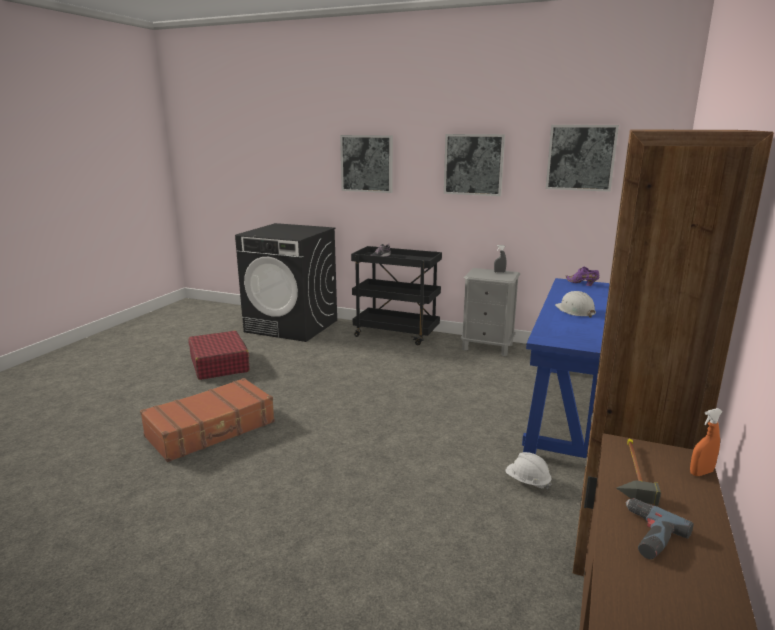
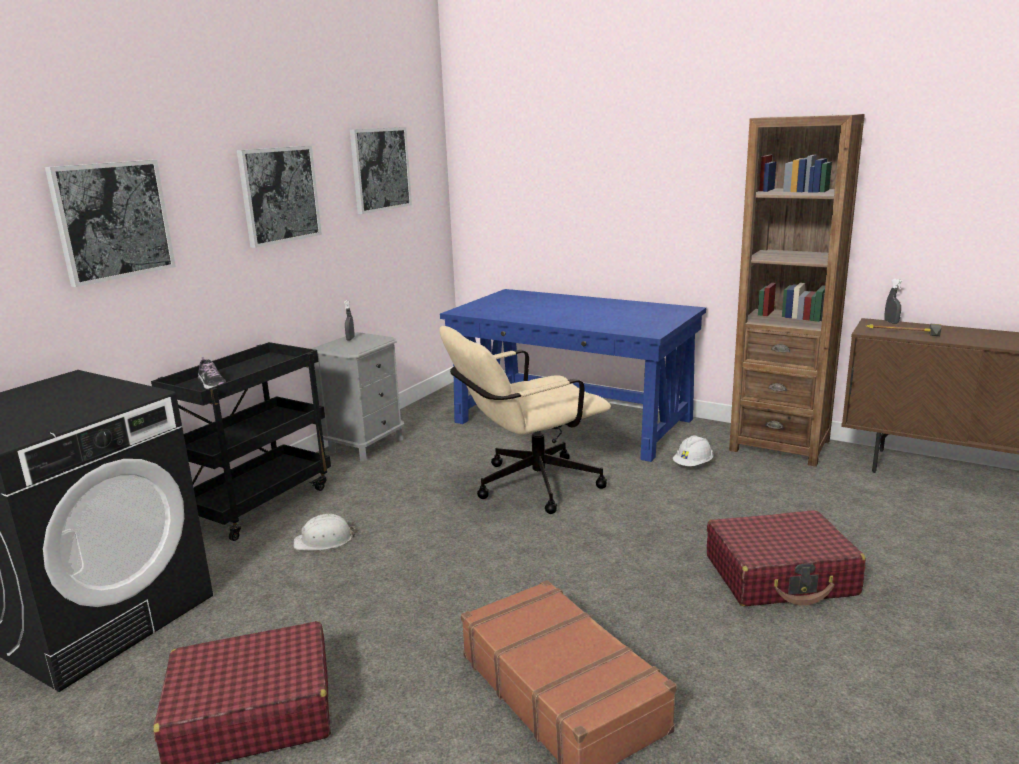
camera: 80 degrees left, 0 degrees up
(324, 518) = (780, 576): none -> red suitcase
(447, 404) = (527, 486): none -> beige office chair
(575, 310) = (565, 318): white hard hat -> white hard hat (324, 540)
(582, 284) = (472, 307): purple shoe -> none
(646, 535) = (974, 338): power drill -> none
(701, 473) = (891, 322): orange spray bottle -> grey spray bottle

